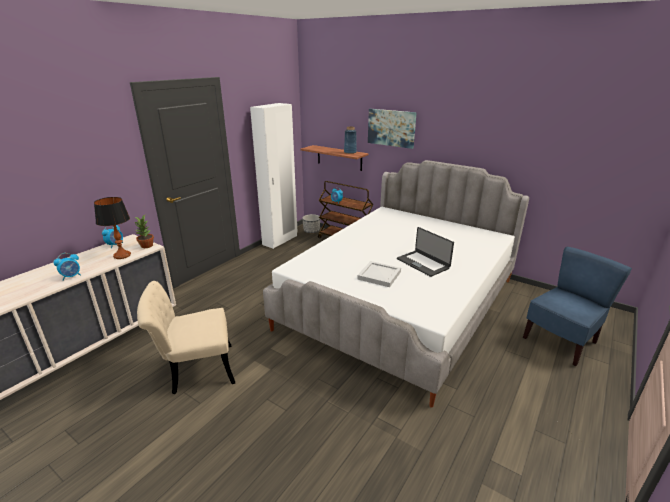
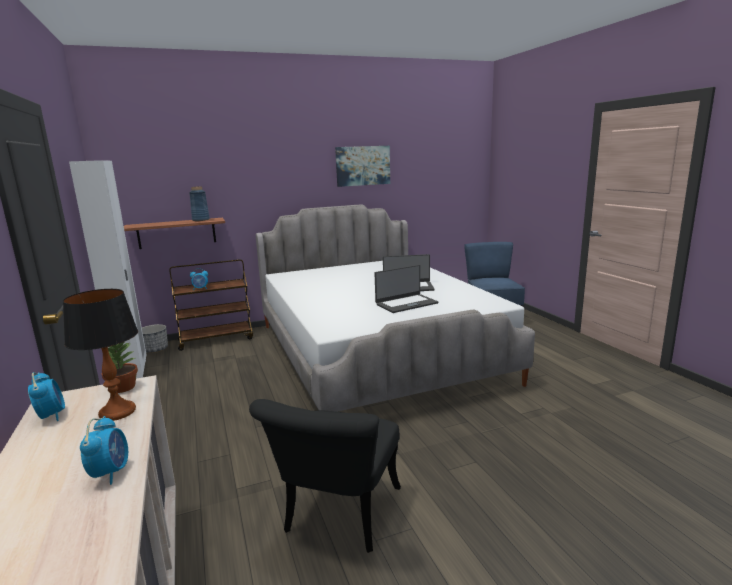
camera: 55 degrees left, 10 degrees down
(195, 370) = (338, 518): beige chair -> black chair
(380, 275) = (406, 303): white tray -> laptop
(391, 128) = (250, 181): picture -> picture (363, 165)

